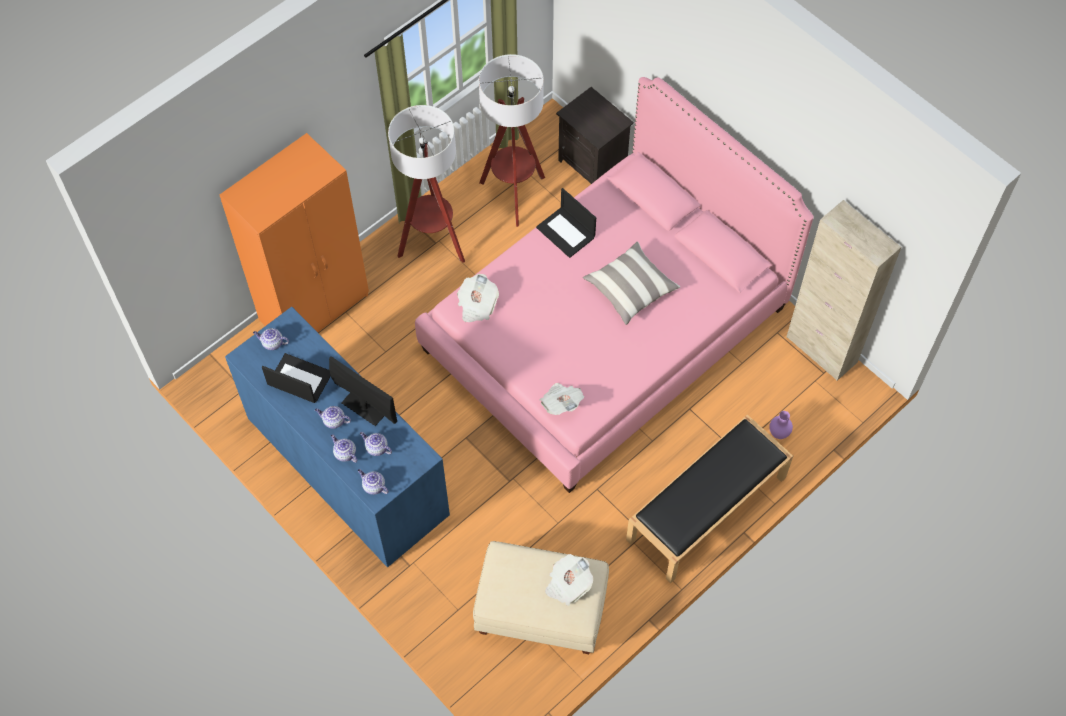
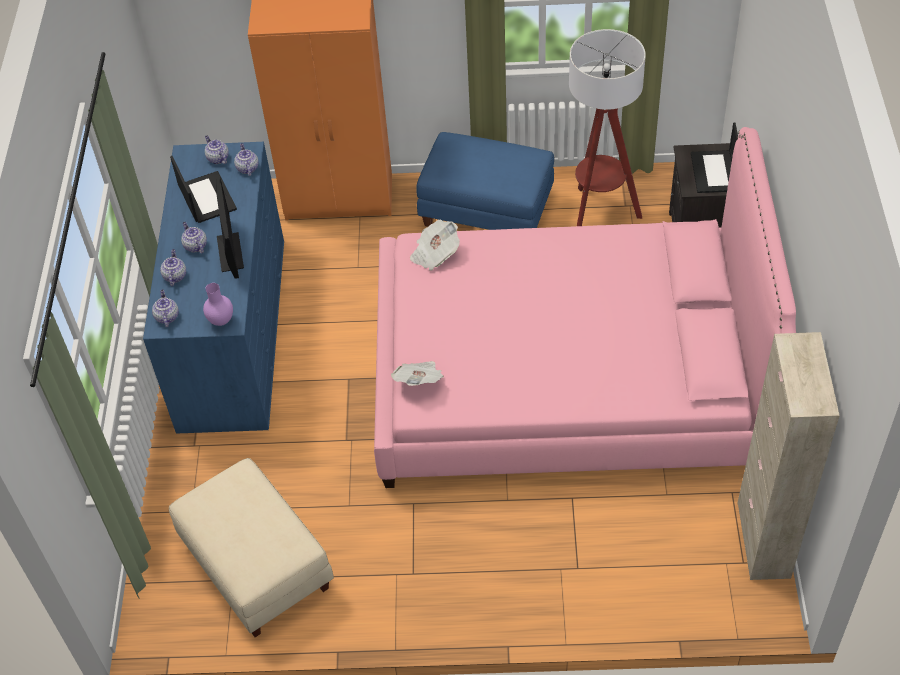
camera: 45 degrees right, 10 degrees down
(376, 448) = (203, 289): teapot -> teapot (247, 168)
(433, 243) = (487, 210): floor lamp -> blue ottoman
(566, 232) = (579, 247): laptop -> laptop (715, 172)
(568, 584) = (266, 541): newspaper -> none
(630, 289) = (588, 330): pillow -> none
(706, 509) = (494, 598): black bench -> none
(778, 433) = (637, 583): purple vase -> purple vase (221, 320)

